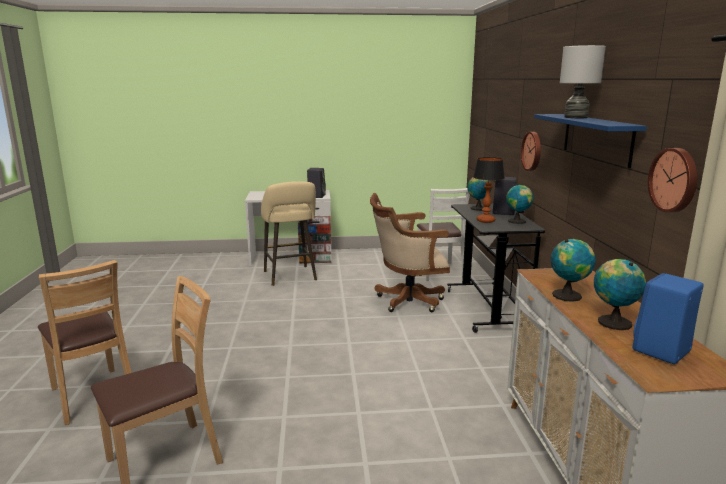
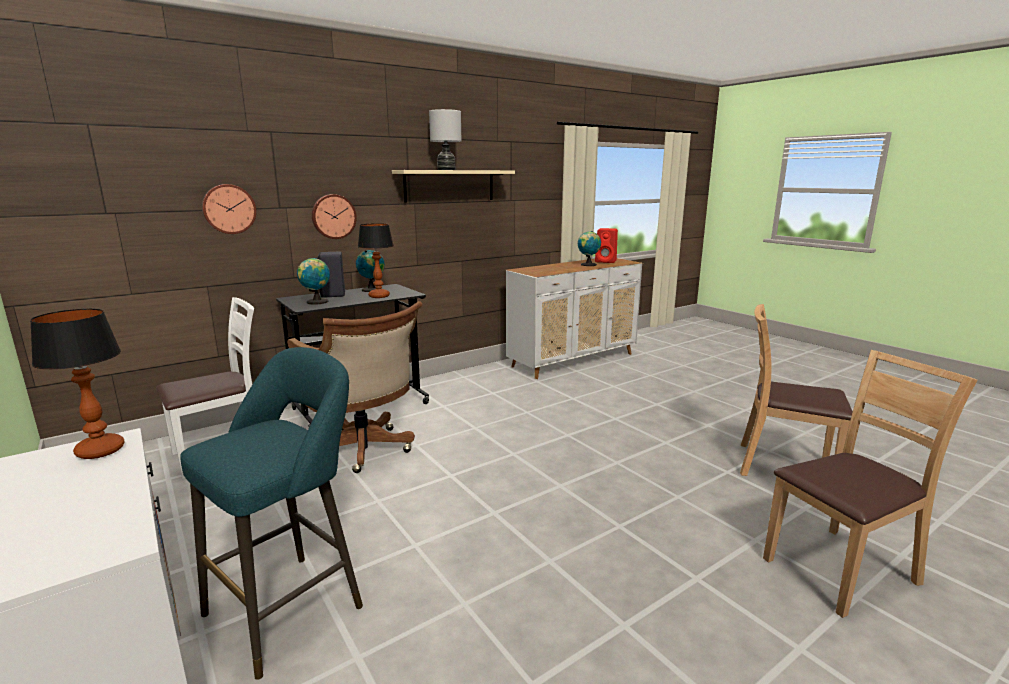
camera: 120 degrees left, 0 degrees up
(93, 395) = (840, 569): brown chair -> brown chair turned 45 degrees clockwise
(290, 277) = (292, 605): beige stool -> turquoise stool
(316, 196) = (99, 451): black speaker -> table lamp
(568, 295) = (565, 269): globe -> none
(596, 138) = (449, 185): blue shelf -> beige shelf
(661, 351) = (606, 261): blue speaker -> red speaker
(674, 180) = (527, 198): wall clock -> wall clock (229, 209)

